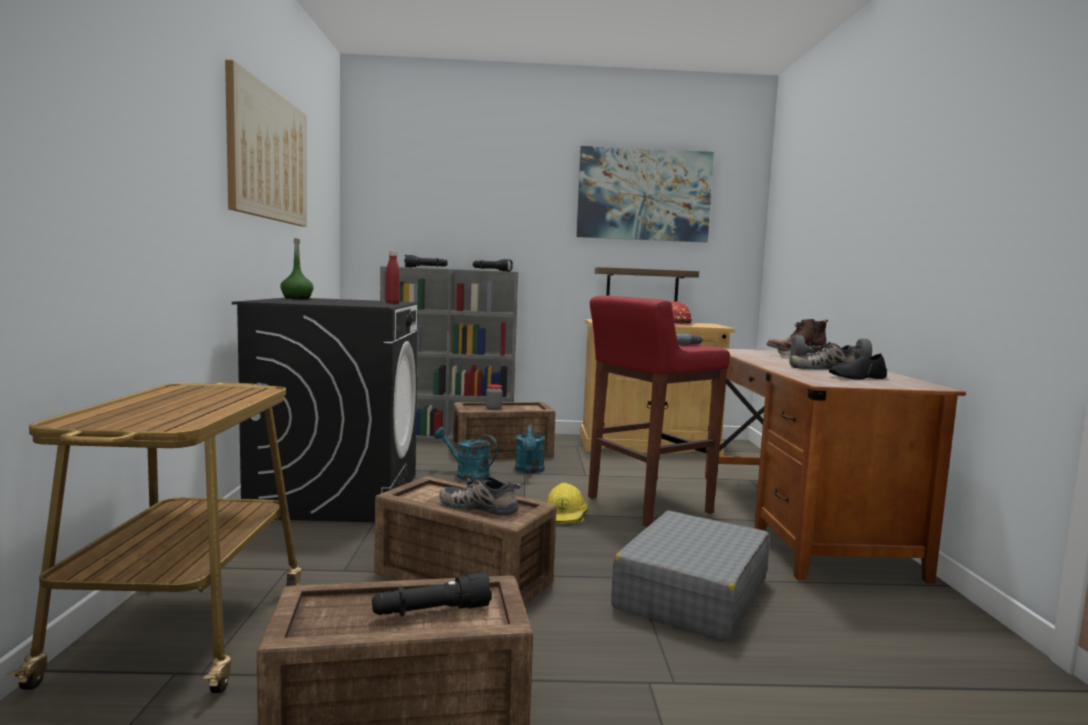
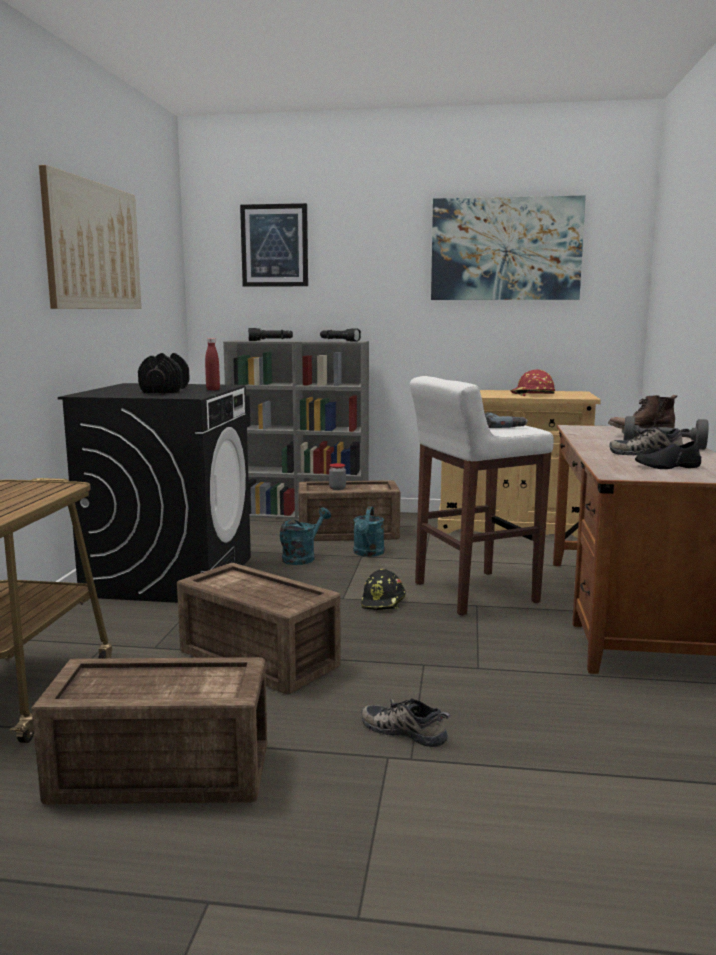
camera: 10 degrees right, 5 degrees up
(297, 298) = (127, 385): green bottle -> none
(343, 301) = (165, 390): none -> black dumbbell
(430, 180) = (274, 245): none -> picture
(431, 612) = (180, 685): black flashlight -> none
(467, 475) = (302, 557): turquoise watering can -> turquoise watering can turned 90 degrees clockwise
(480, 506) = (269, 593): shoe -> shoe (405, 730)
(566, 516) = (383, 602): yellow hard hat -> black hard hat
(642, 286) = (506, 352): shelf -> none
(647, 505) = (473, 593): red stool -> white stool
(691, 594) = (470, 682): grey suitcase -> none

